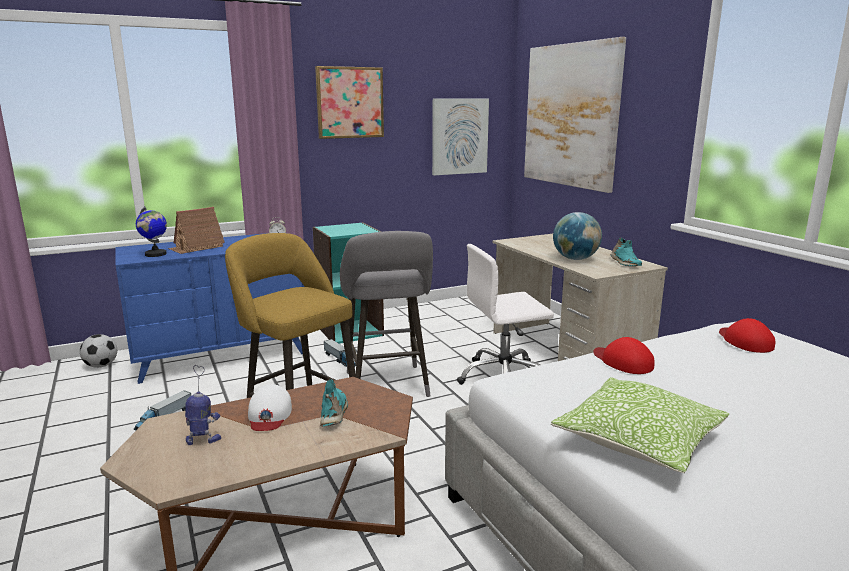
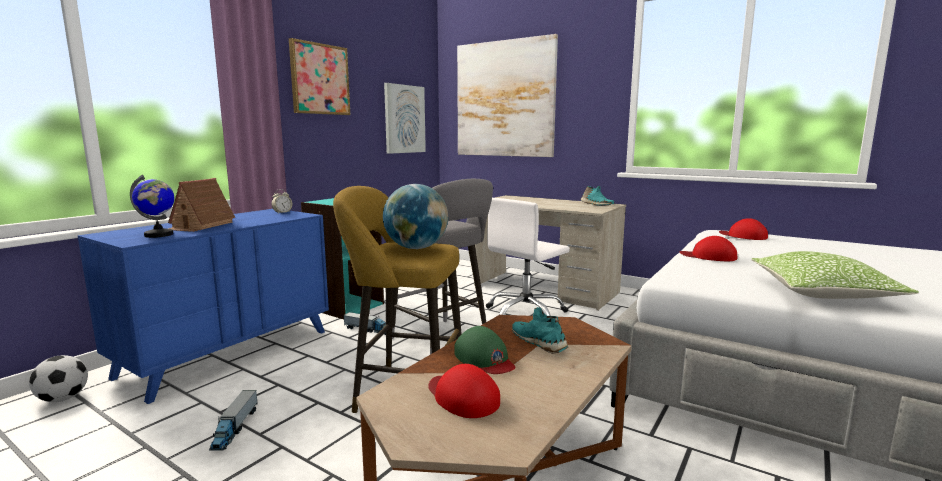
camera: 30 degrees left, 5 degrees down
(203, 440) = (462, 397): toy robot -> red cap
(269, 414) = (484, 359): white cap -> green cap
(575, 259) = (560, 205): globe -> globe (416, 248)

